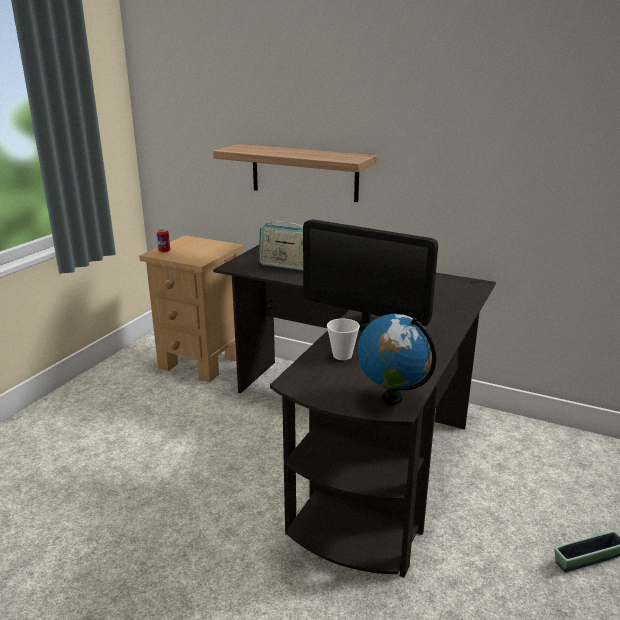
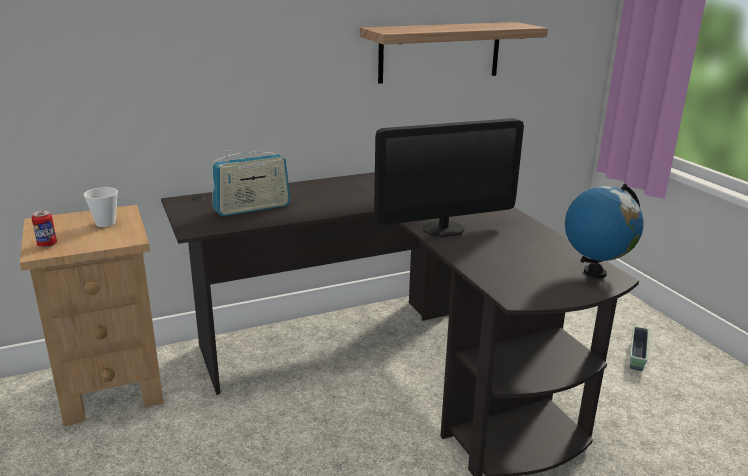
camera: 50 degrees left, 0 degrees up
(304, 172) = (217, 89): shelf -> shelf (440, 52)
(342, 355) = (493, 260): cup -> cup (105, 223)

